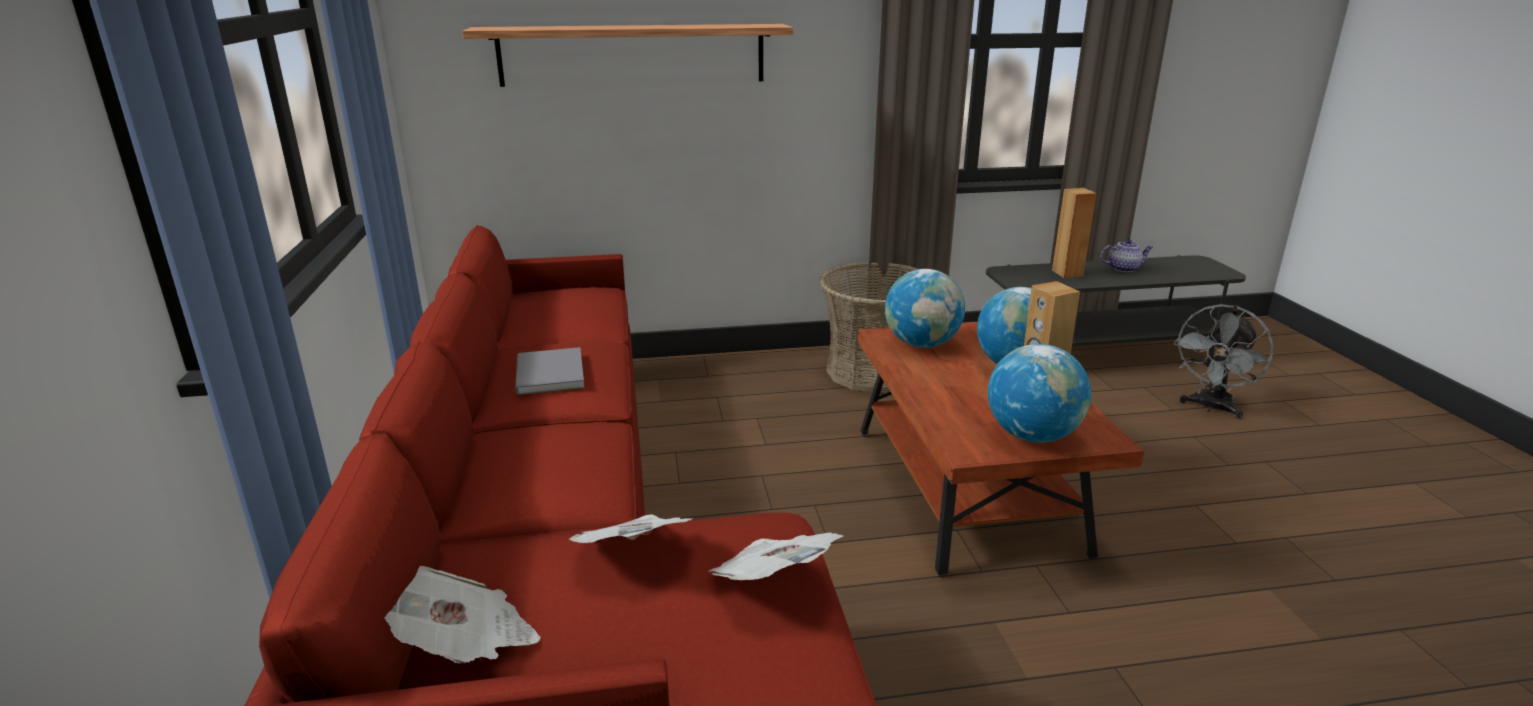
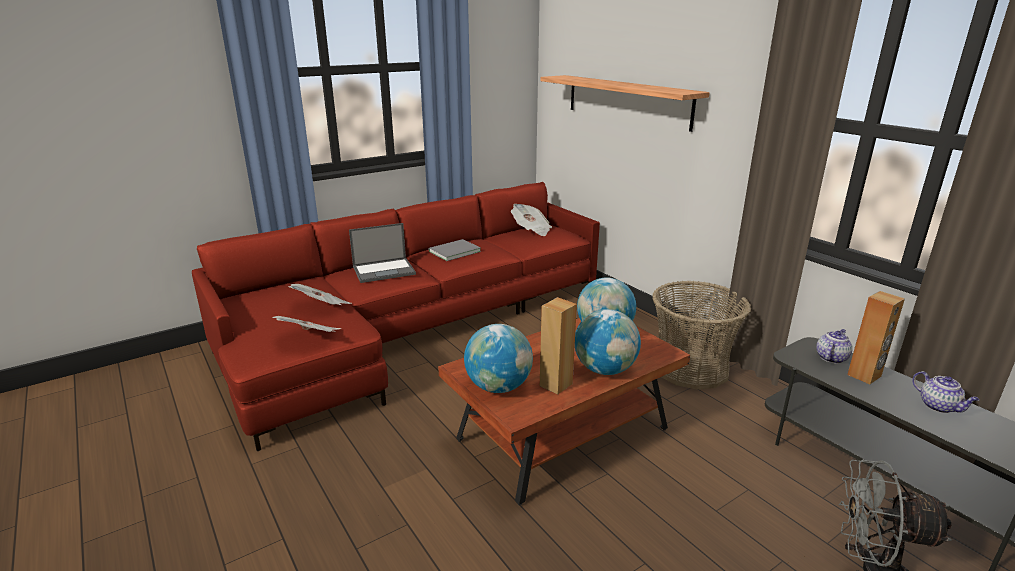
camera: 65 degrees right, 0 degrees up
(463, 645) = (257, 295): newspaper -> newspaper (531, 230)
(543, 453) = (384, 270): none -> laptop
(1030, 273) = (831, 357): none -> teapot

